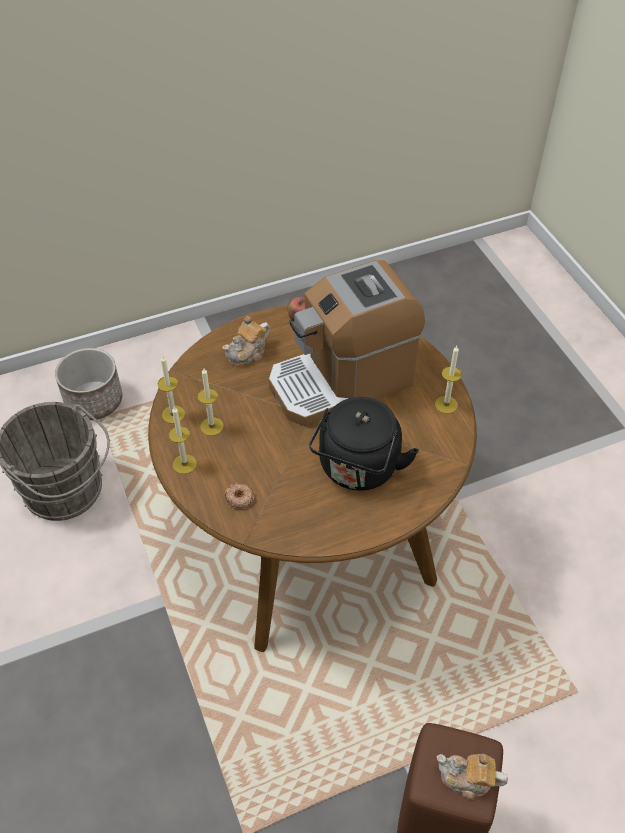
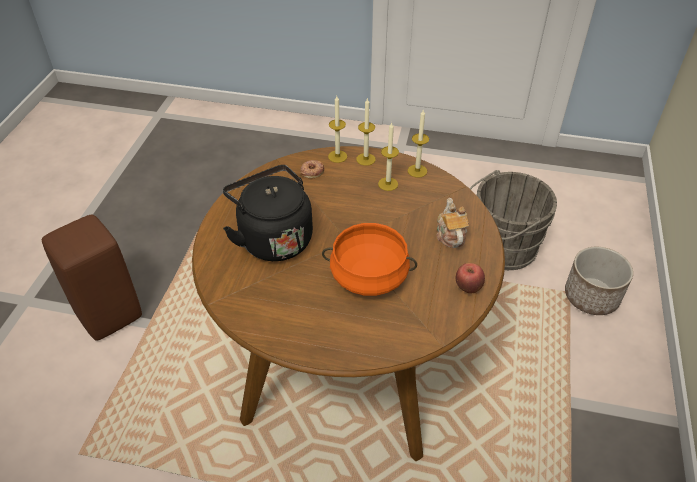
camera: 125 degrees right, 5 degrees down
(341, 381) = (368, 276): coffee machine -> orange cooking pot
(446, 404) = (277, 331): candle -> candle (337, 156)
(467, 779) = (67, 237): teapot -> none

